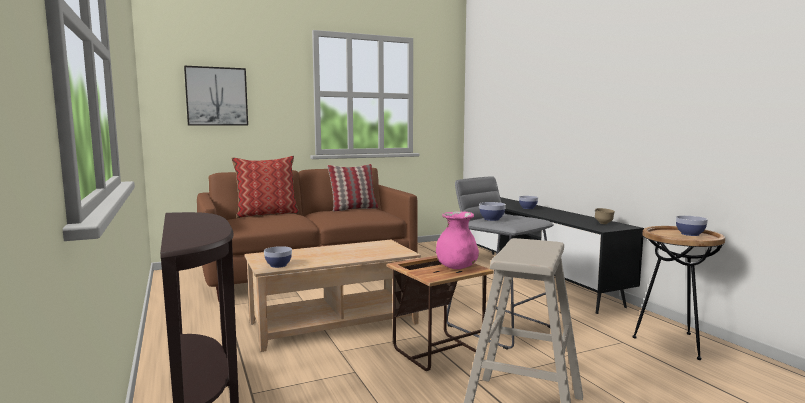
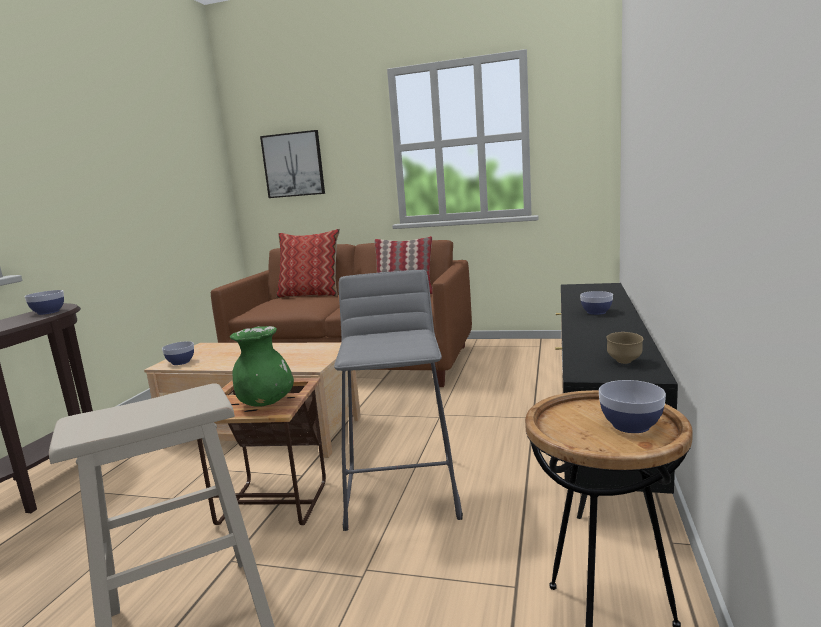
camera: 40 degrees right, 5 degrees up
(456, 267) = (265, 403): pink vase -> green vase
(491, 219) = (368, 338): bowl -> bowl (48, 312)

